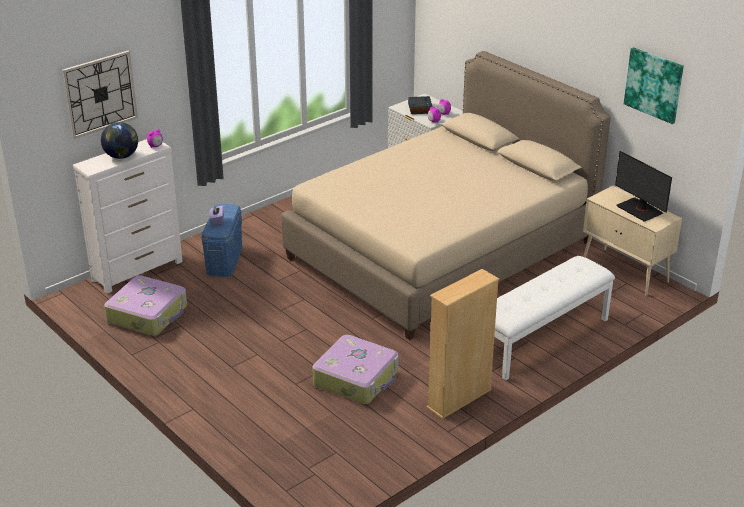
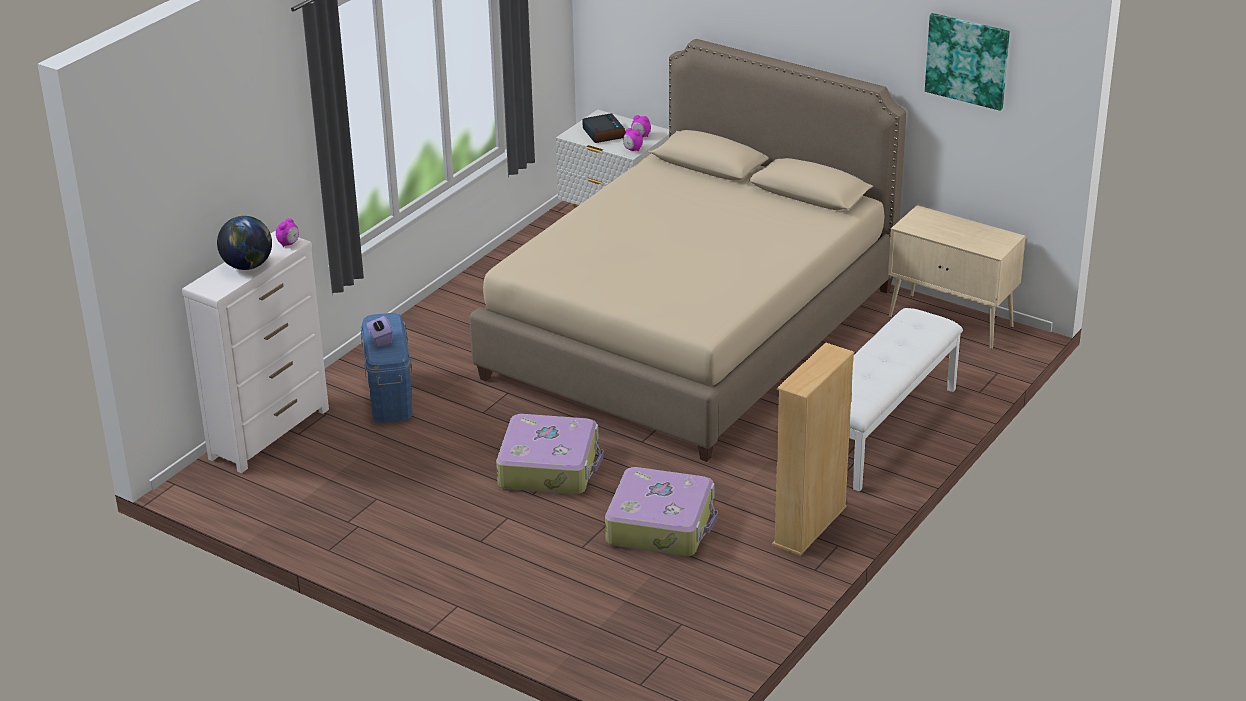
camera: 15 degrees left, 0 degrees up
(100, 94) = (208, 178): wall clock -> none
(148, 314) = (321, 491): suitcase -> suitcase (549, 467)
(640, 210) = (967, 233): monitor -> none

